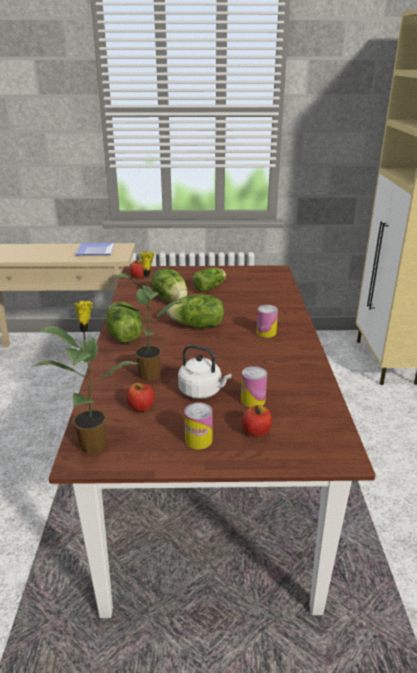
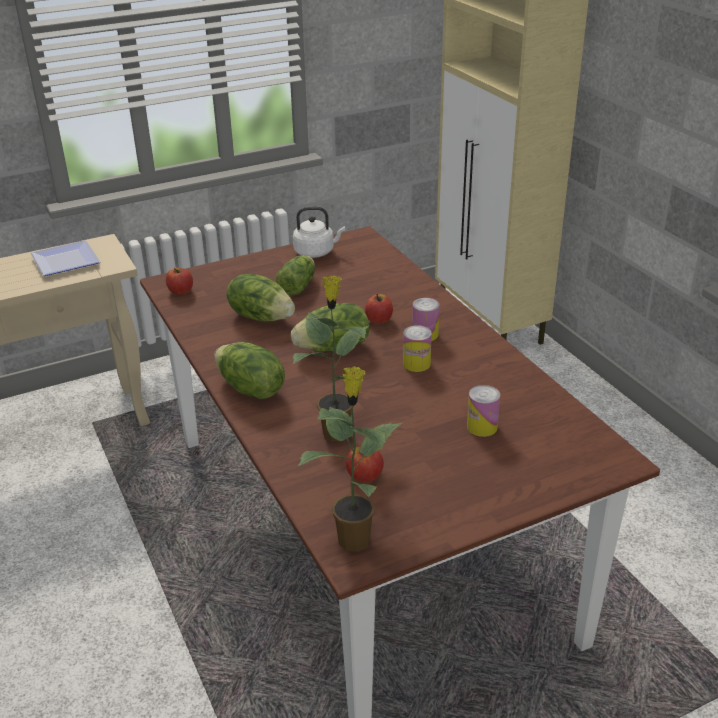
camera: 25 degrees left, 5 degrees up
(198, 440) = (464, 492): can -> can (416, 364)
(202, 391) = (417, 434): white kettle -> white kettle (316, 252)
(256, 431) = (515, 462): apple -> apple (379, 320)

